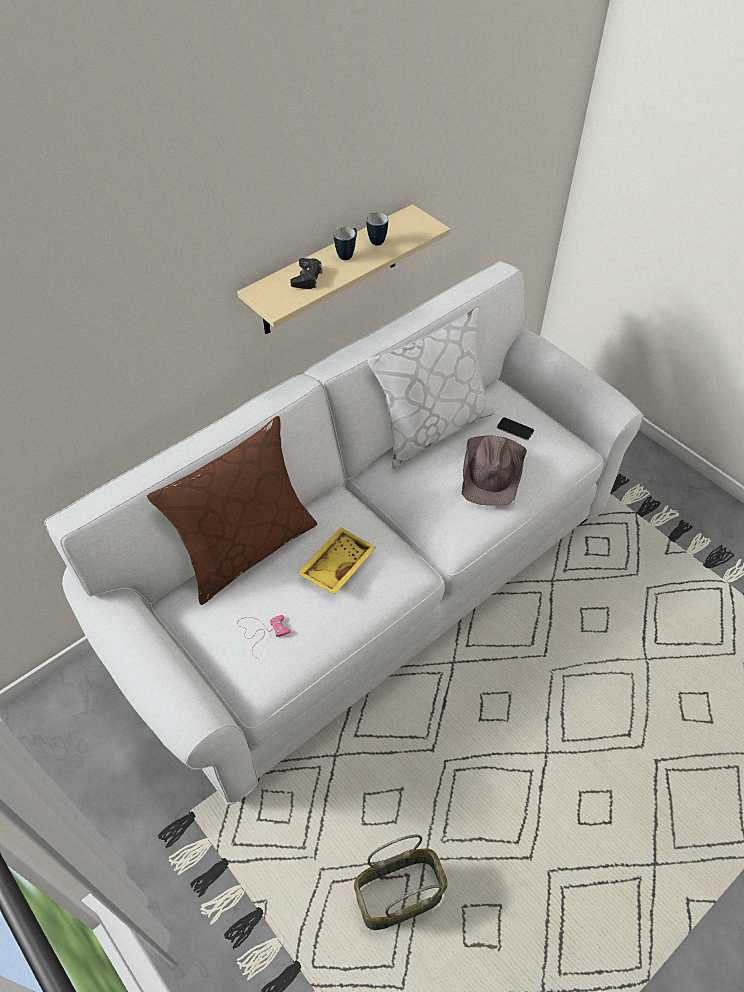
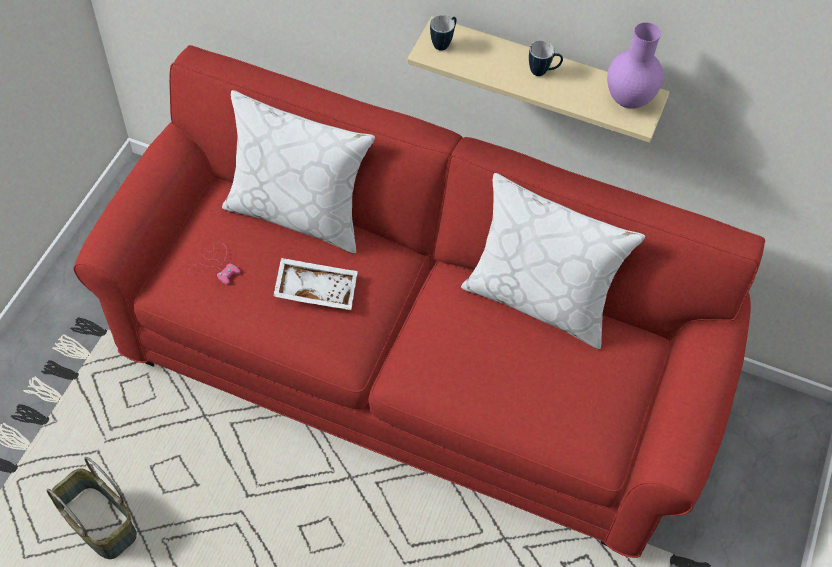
camera: 60 degrees right, 5 degrees up
(247, 548) = (298, 213): brown pillow -> white pillow
(307, 278) = (485, 56): black game controller -> none
(336, 565) = (316, 288): yellow tray -> white tray
(372, 576) = (412, 363): white sofa -> red sofa
(375, 239) = (583, 84): mug -> mug (444, 43)
(408, 225) = (627, 101): none -> purple vase
(493, 471) = (513, 377): brown hat -> none
(515, 429) = (588, 378): phone -> none

